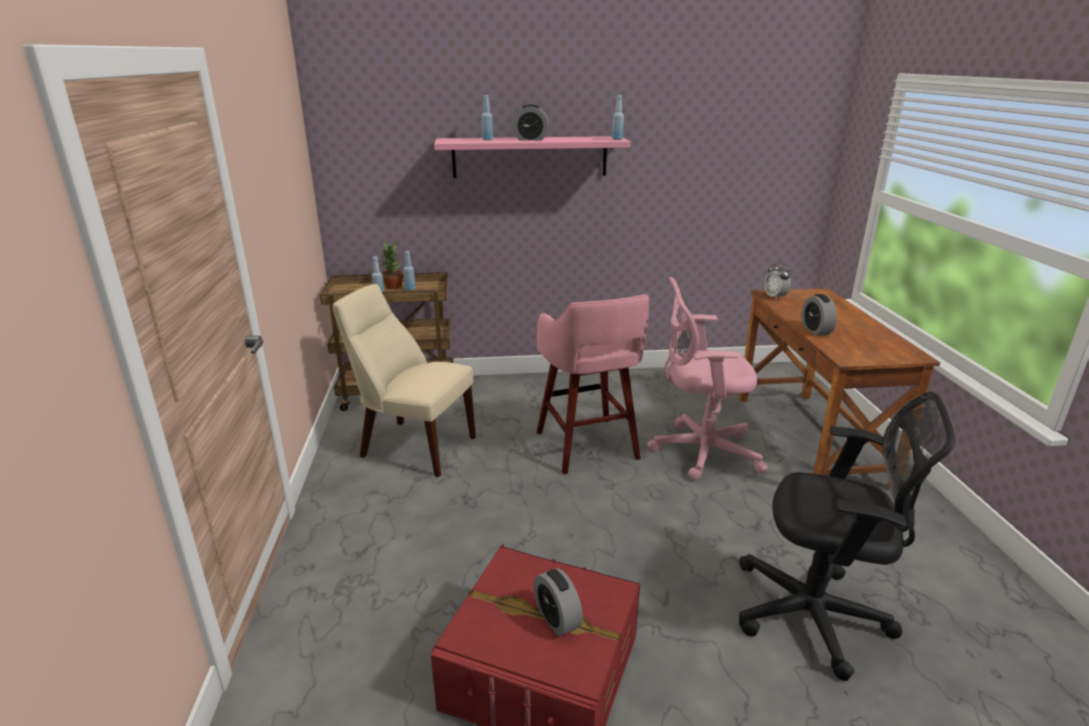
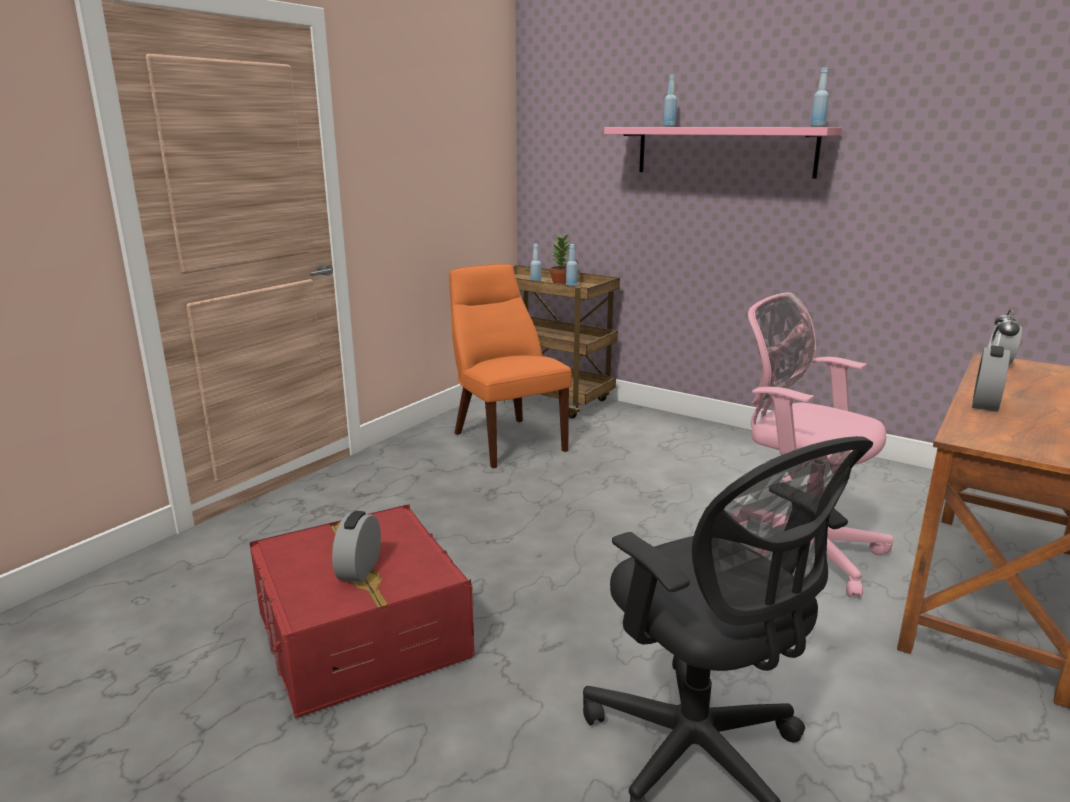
camera: 40 degrees right, 5 degrees down
(413, 446) = (506, 440): beige chair -> orange chair
(530, 139) = (714, 126): alarm clock -> none
(587, 447) = (666, 496): pink stool -> none

